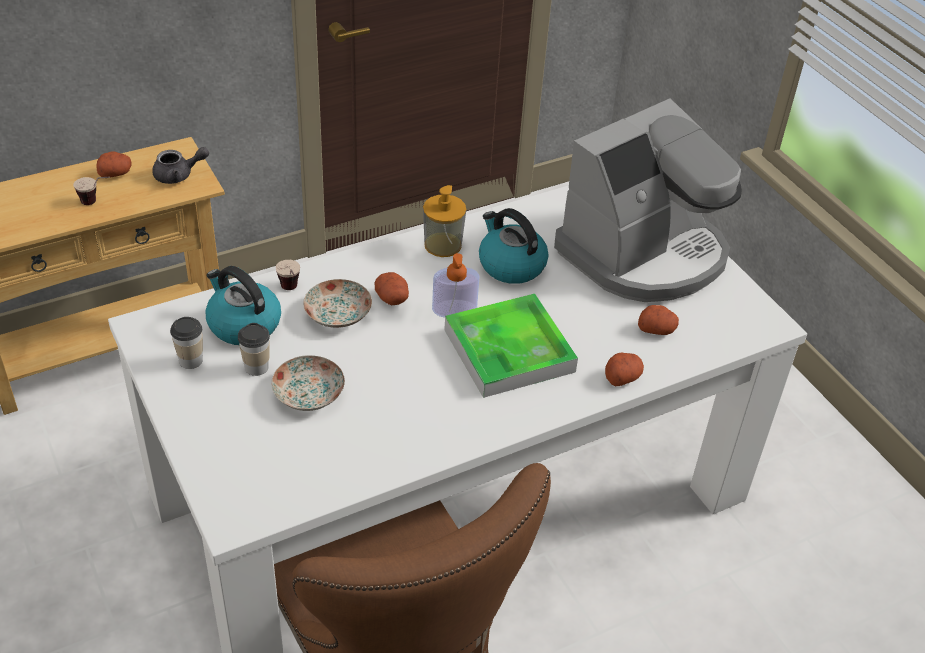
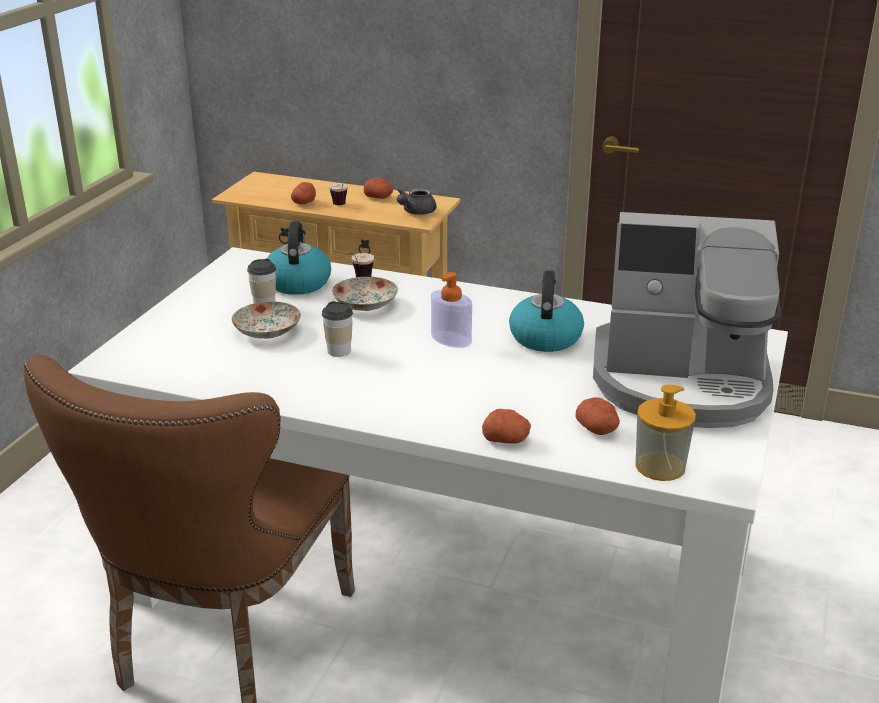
camera: 50 degrees right, 15 degrees down
(179, 175) = (415, 212): grey teapot -> grey teapot turned 90 degrees clockwise
(191, 360) = (235, 284): cup -> cup (339, 351)
(392, 298) = (418, 314): potato -> potato (304, 203)
(443, 245) = (513, 304): soap dispenser -> soap dispenser (660, 466)
(509, 350) = (445, 379): tray -> none

